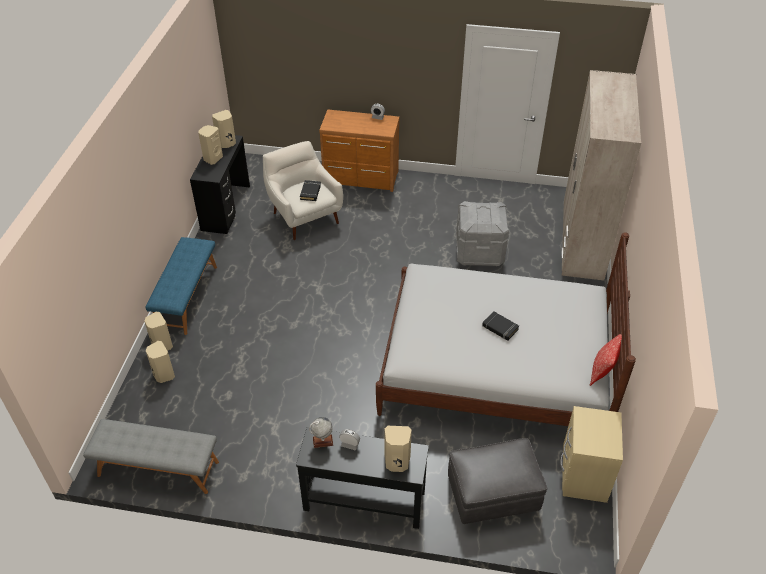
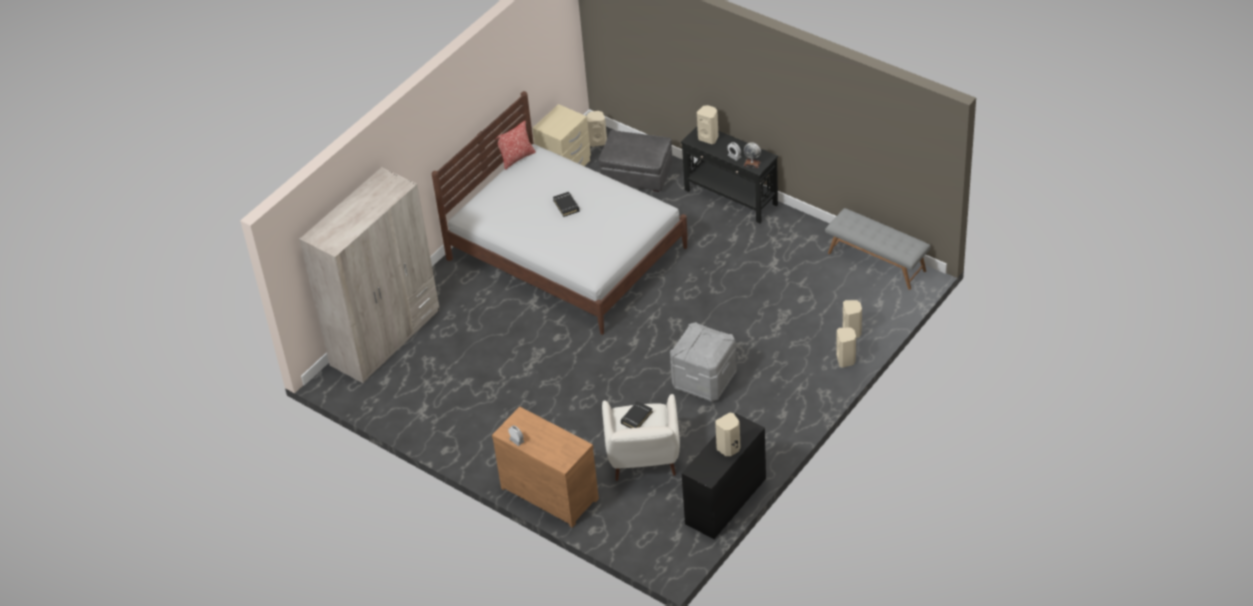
camera: 150 degrees left, 0 degrees up
(186, 297) = (807, 402): blue bench -> none
(227, 143) = (704, 466): beige speaker -> beige speaker (597, 141)
(479, 251) = (494, 358): grey storage box -> grey storage box (704, 381)

